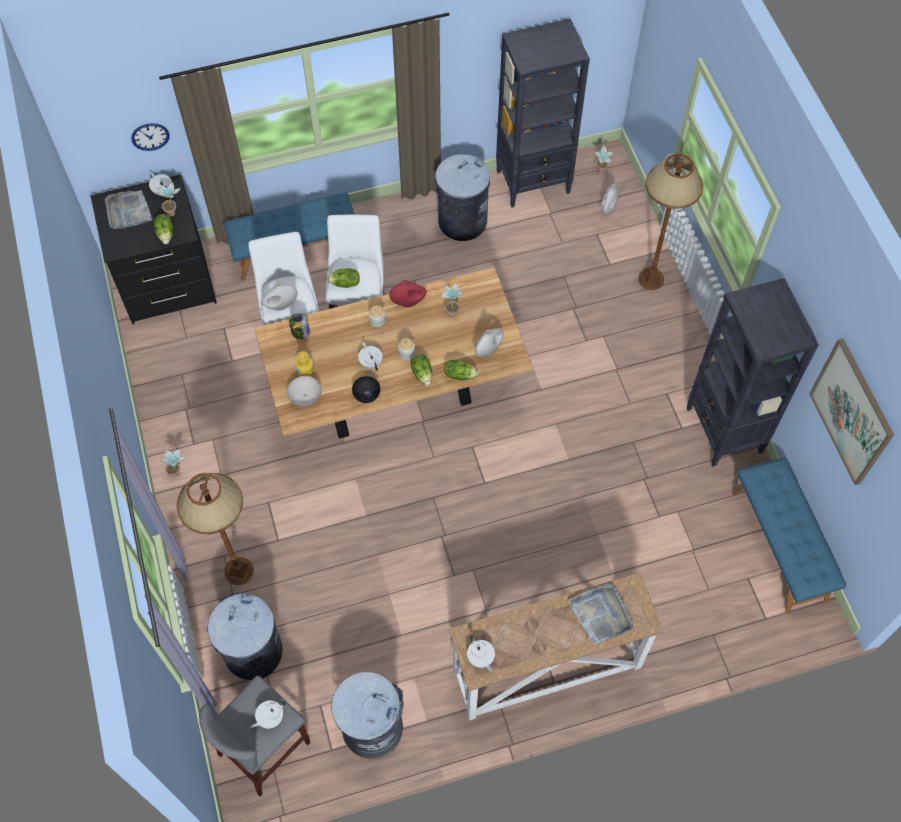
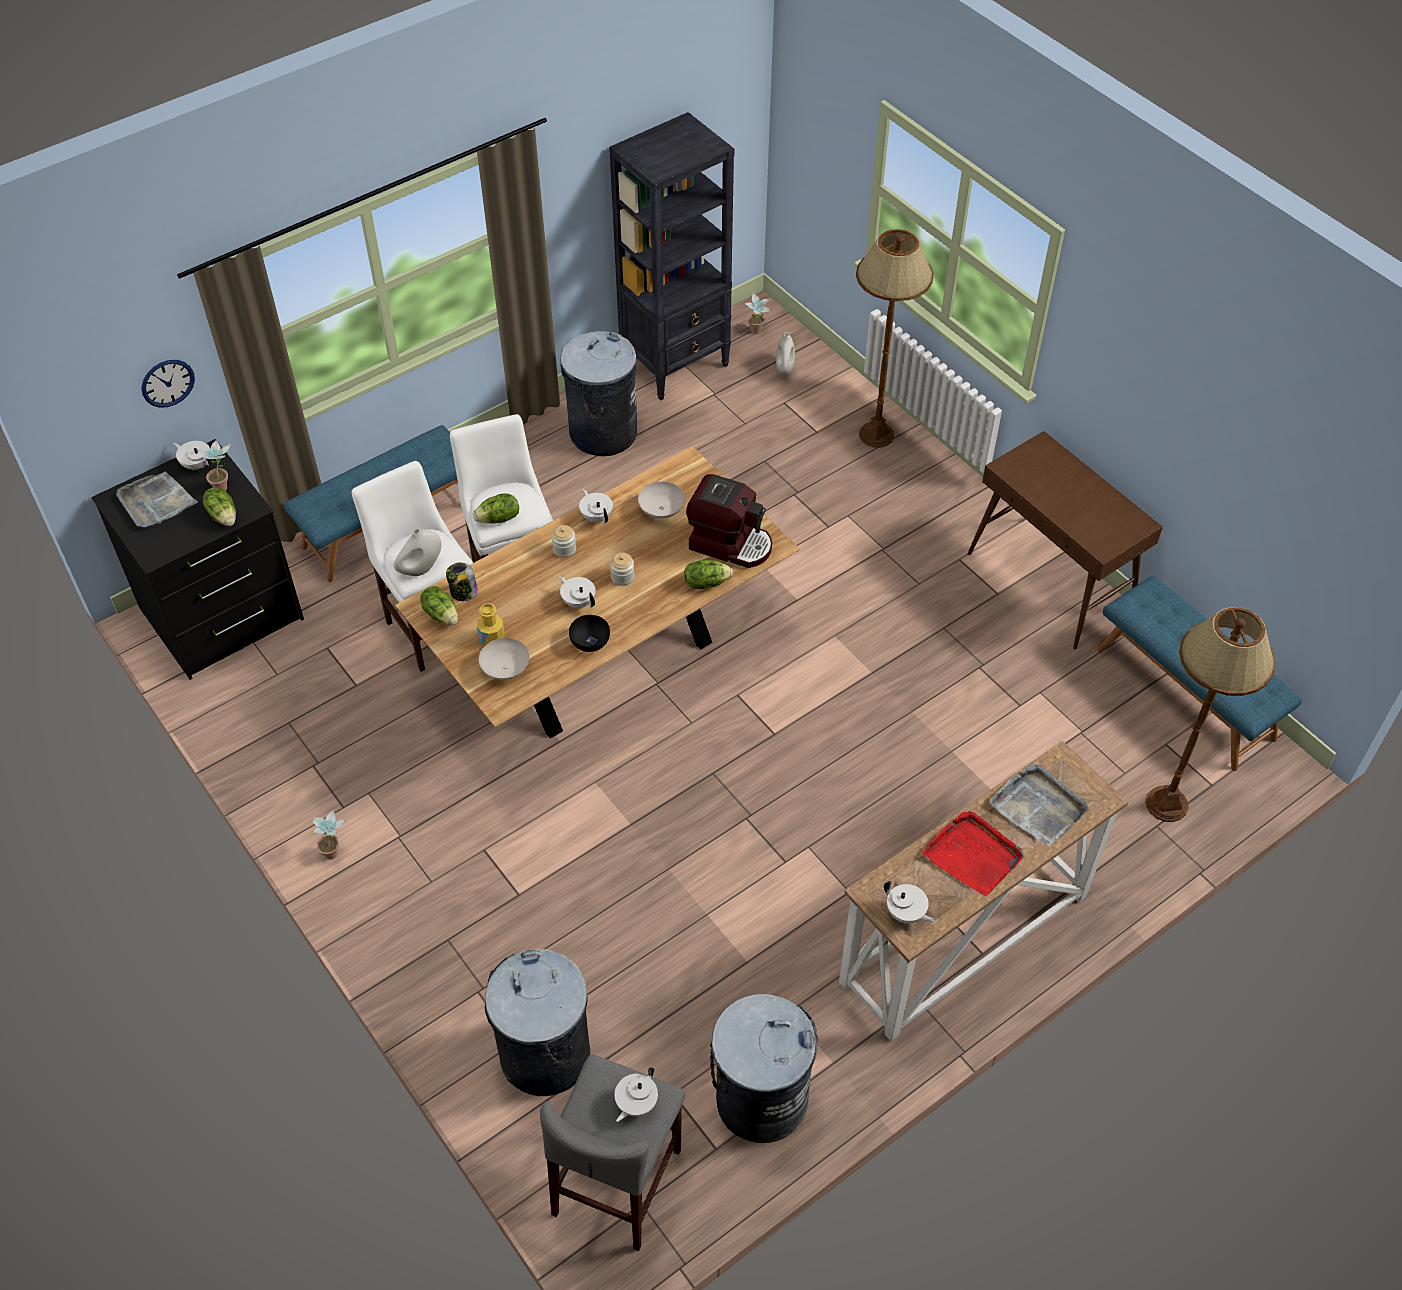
camera: 20 degrees left, 10 degrees down
(239, 571) = (479, 953): brown floor lamp -> brown floor lamp (1167, 804)
(408, 302) = (596, 516): red vase -> white teapot
(422, 373) = (655, 595): lettuce -> lettuce (441, 614)
(452, 311) = (661, 511): potted plant -> white bowl
(488, 350) = (730, 543): white vase -> coffee machine
(542, 633) = (973, 855): none -> red tray
(724, 431) = (1051, 582): black bookcase -> brown console table
(851, 412) = (1252, 447): picture -> none

